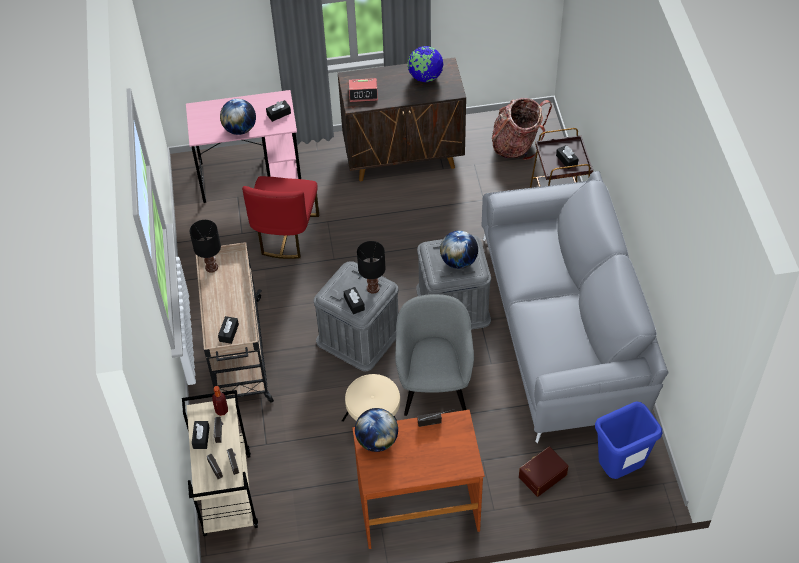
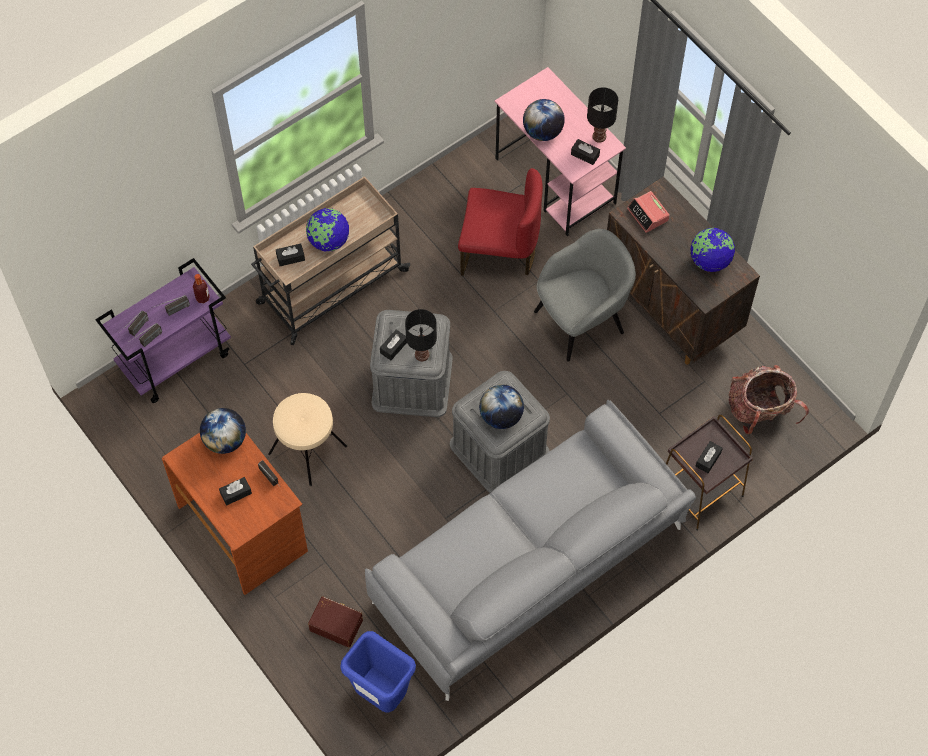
camera: 60 degrees right, 10 degrees up
(201, 438) = (165, 297): black tissue box -> black tissue box (236, 493)
(211, 267) = (358, 202): black table lamp -> black table lamp (598, 136)
(226, 493) = (176, 359): beige cart -> purple cart
(232, 301) = (328, 241): none -> globe
(285, 234) = (499, 252): red chair -> red chair turned 150 degrees counterclockwise
(434, 386) = (388, 478): grey armchair -> grey armchair (581, 321)

